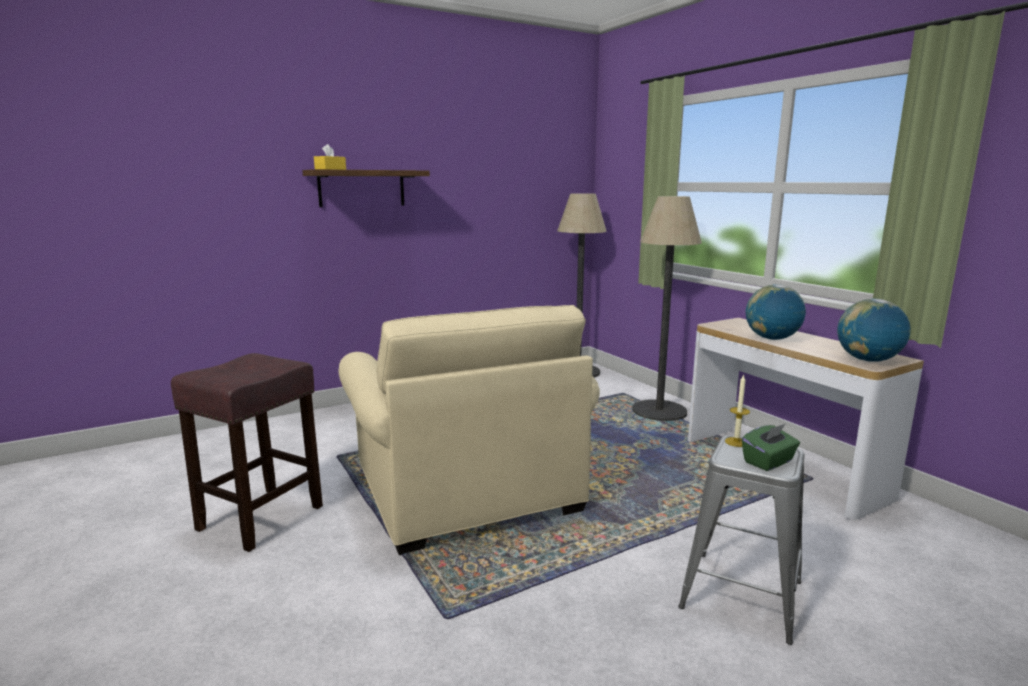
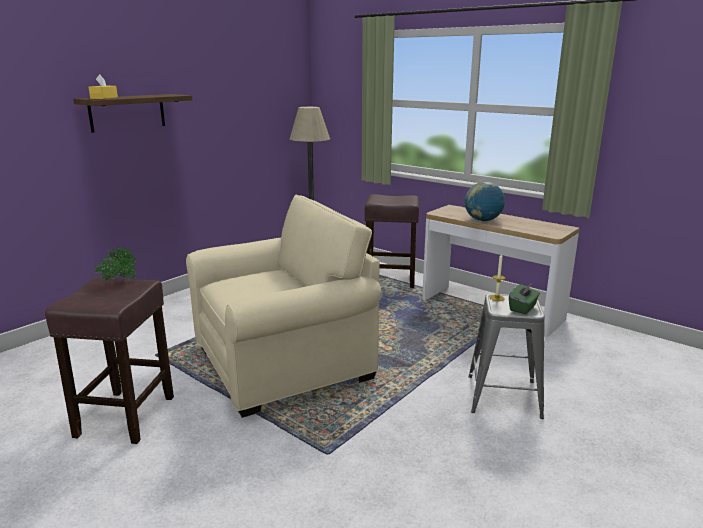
camera: 20 degrees left, 5 degrees up
(269, 358) = (118, 280): none -> potted plant
(466, 490) = (283, 363): beige armchair -> beige armchair turned 75 degrees counterclockwise
(659, 411) = (391, 280): floor lamp -> brown stool
(868, 360) = (549, 231): globe -> none

